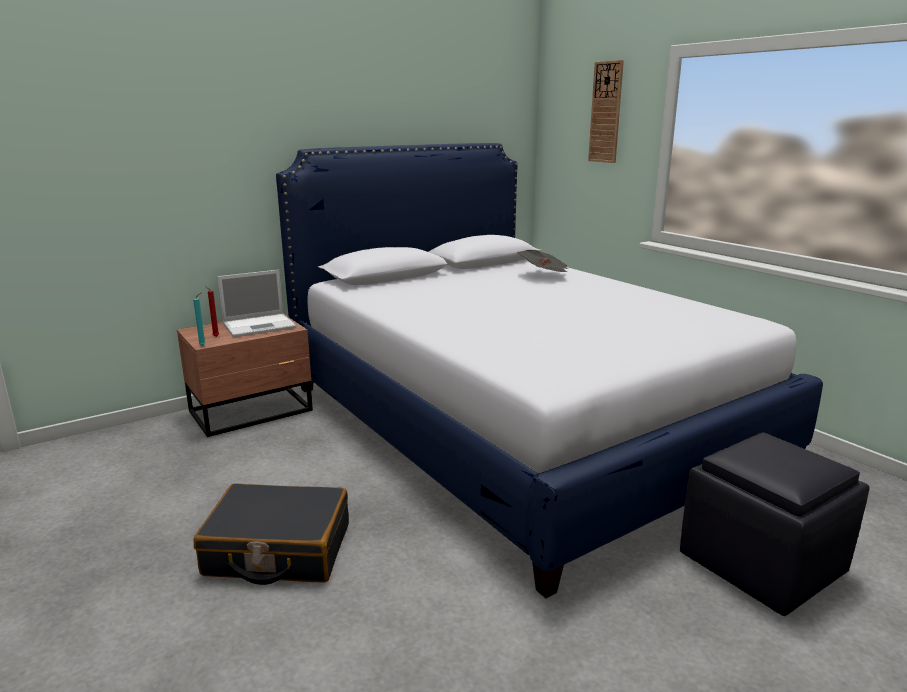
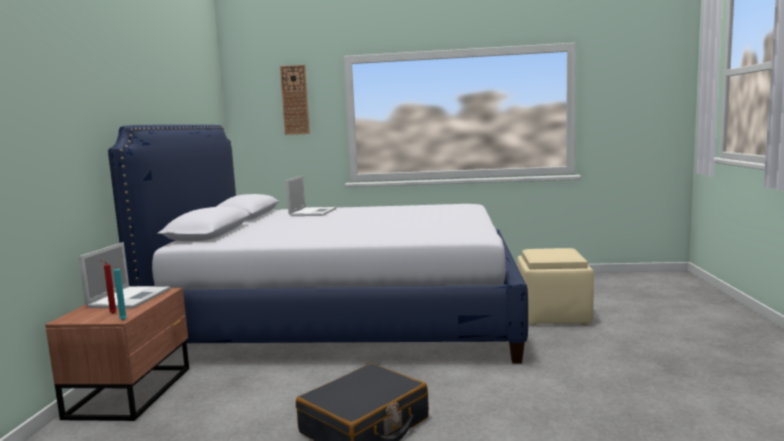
camera: 50 degrees left, 10 degrees down
(544, 275) = (313, 212): newspaper -> laptop
(760, 563) = (552, 315): black ottoman -> beige ottoman

